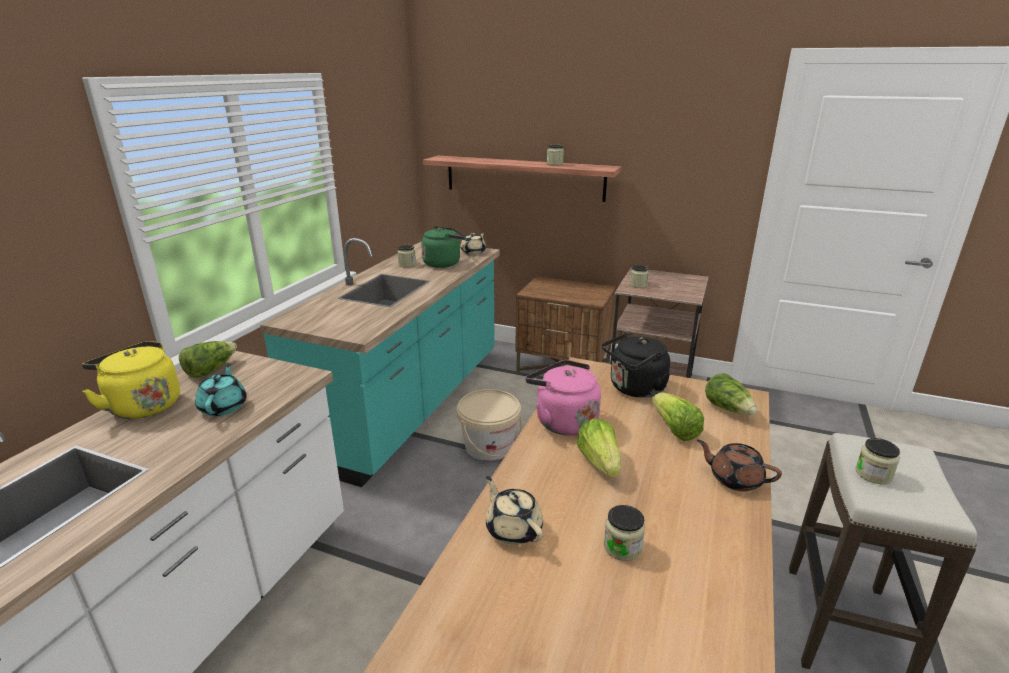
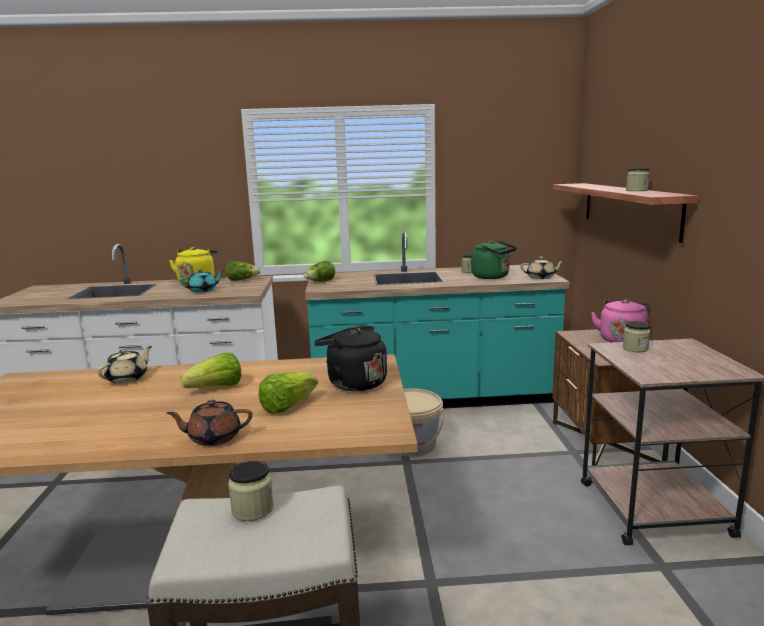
camera: 65 degrees right, 10 degrees down
(563, 421) = (272, 369): pink kettle -> pink kettle (621, 339)
(622, 547) = (111, 409): jar -> none
(728, 409) = (350, 425): lettuce -> lettuce (320, 282)
(734, 479) = (213, 438): brown teapot -> brown teapot turned 105 degrees counterclockwise

